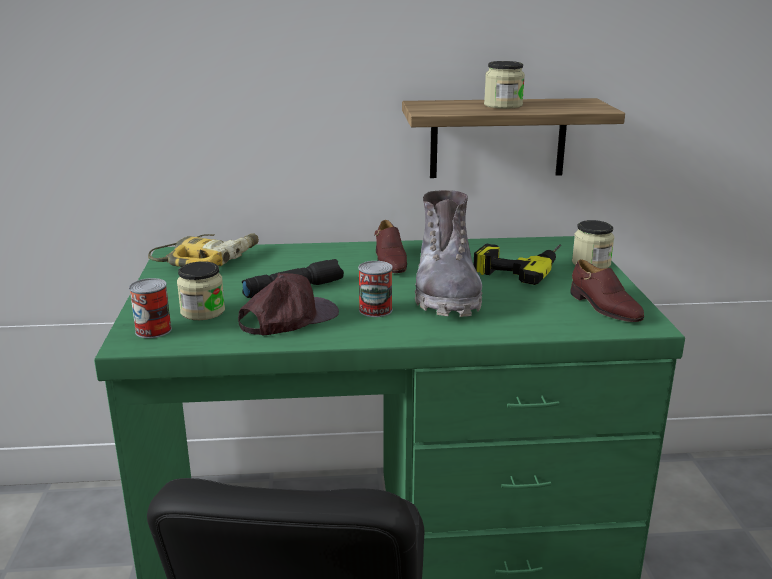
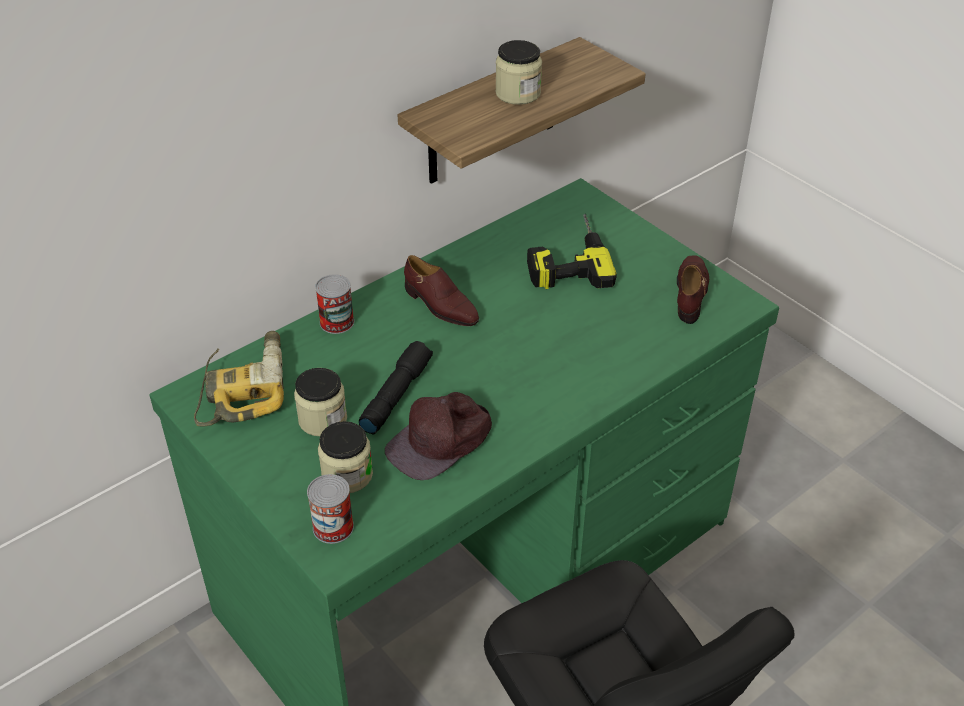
camera: 35 degrees left, 20 degrees up
(288, 317) = (440, 441): brown cap -> brown cap turned 150 degrees counterclockwise
(375, 310) = (508, 390): can -> can (337, 322)
(446, 293) = (543, 333): grey boot -> none
(591, 263) = (624, 227): jar -> jar (322, 419)
(604, 307) = (691, 293): brown shoe -> brown shoe turned 105 degrees counterclockwise

